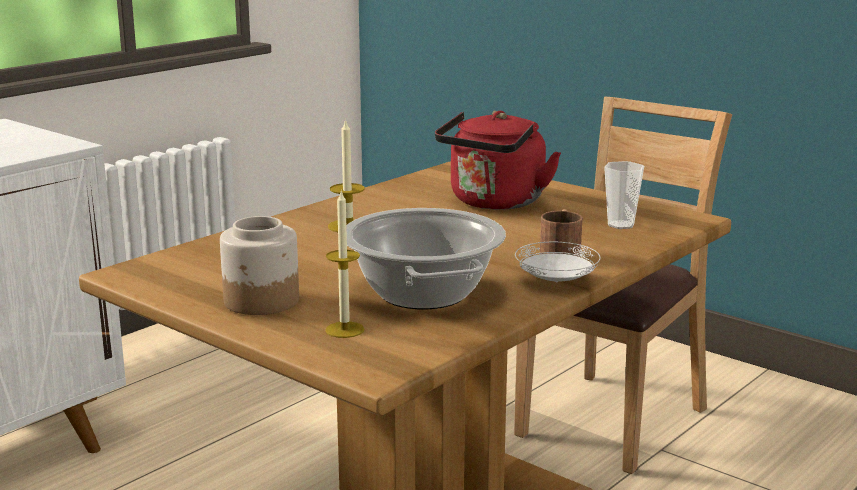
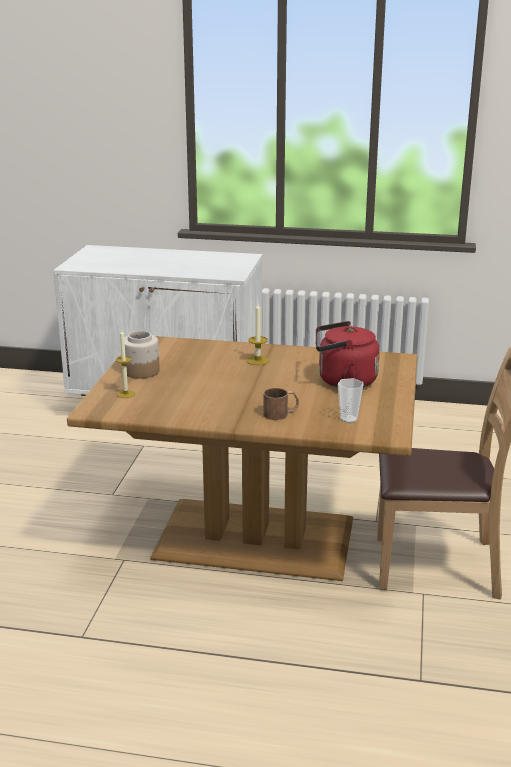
camera: 60 degrees right, 5 degrees up
(422, 293) = (184, 397): cooking pot -> none
(556, 282) = (233, 422): white plate -> none

